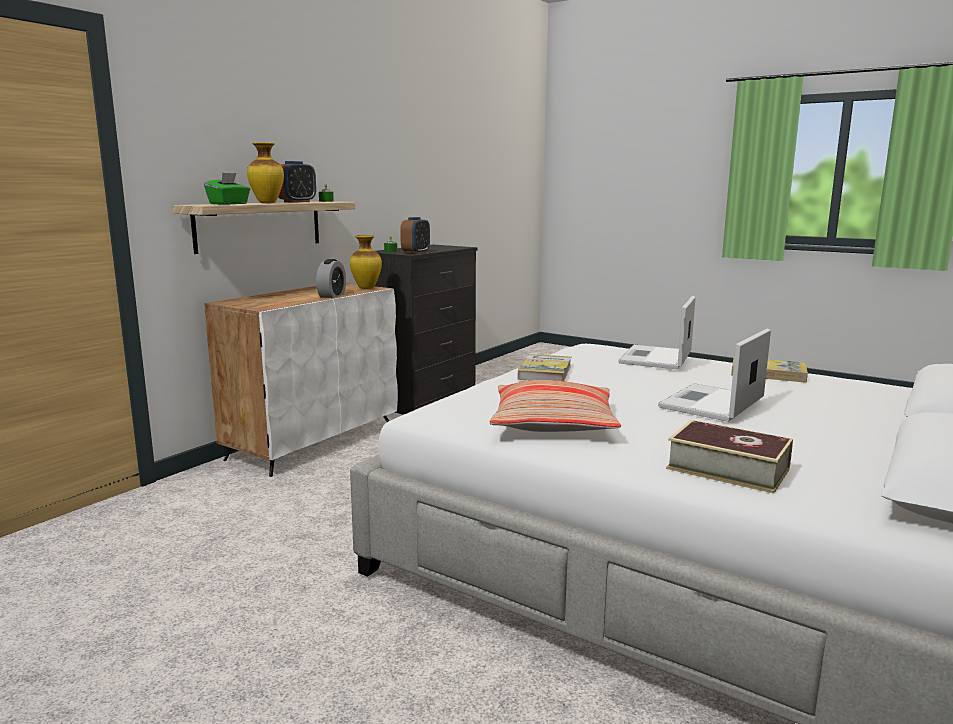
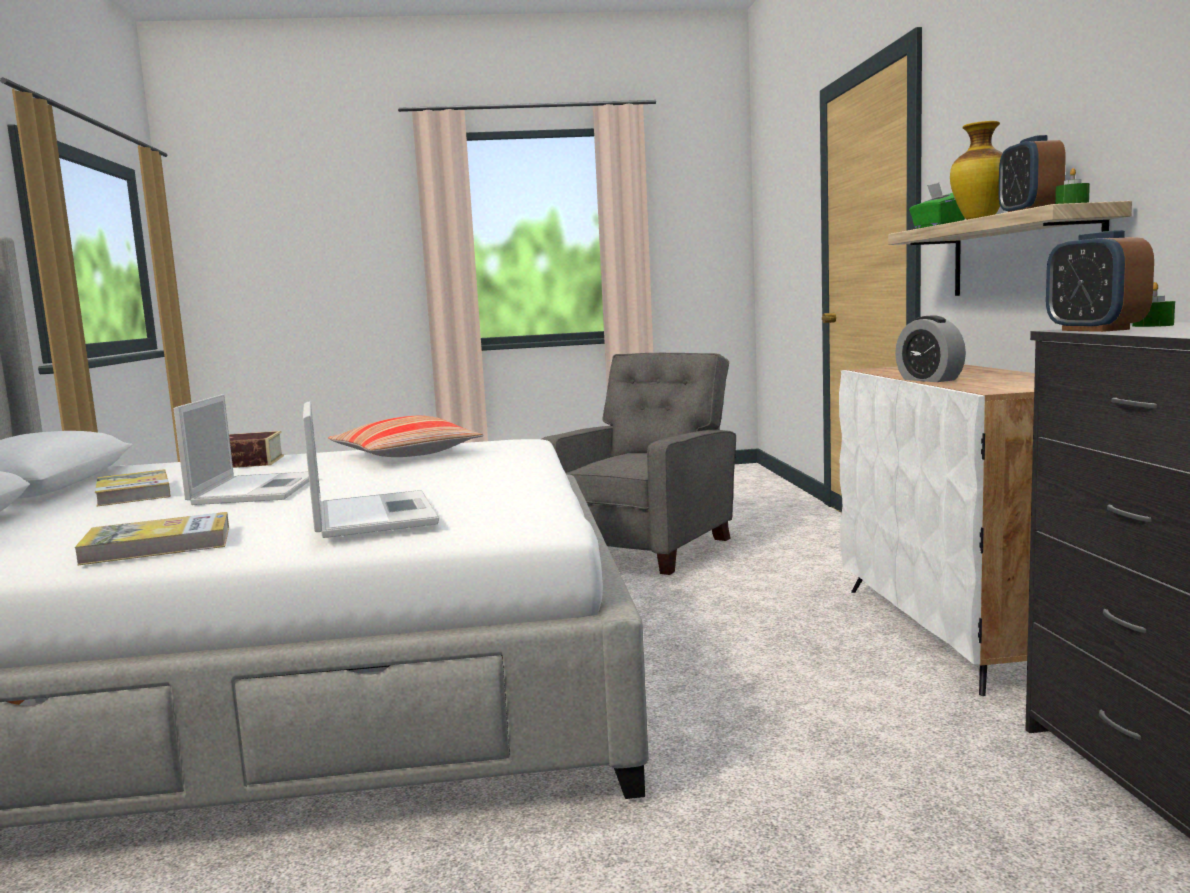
camera: 140 degrees right, 5 degrees down
(209, 593) = (647, 548): none -> grey armchair
(366, 288) = (999, 388): vase -> none
(545, 372) = (504, 476): book -> book (133, 493)

